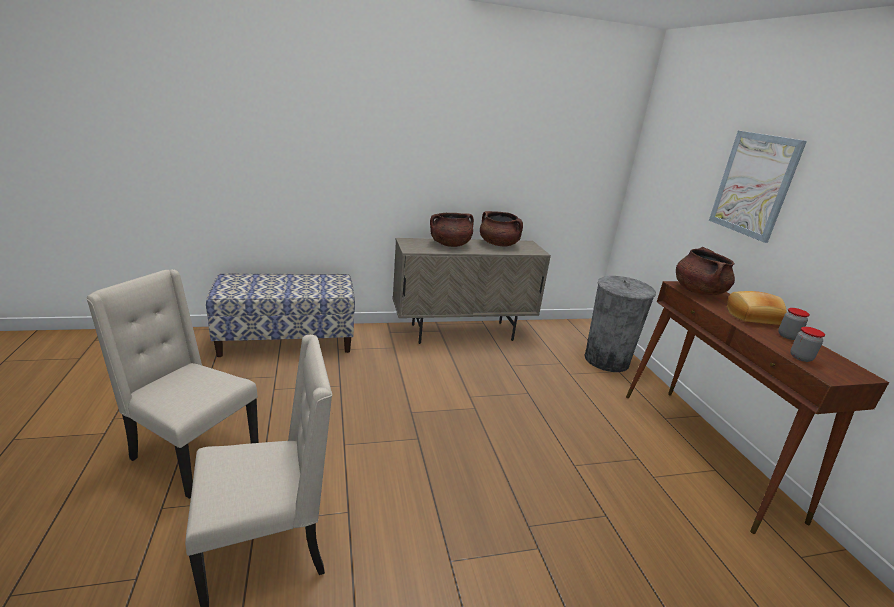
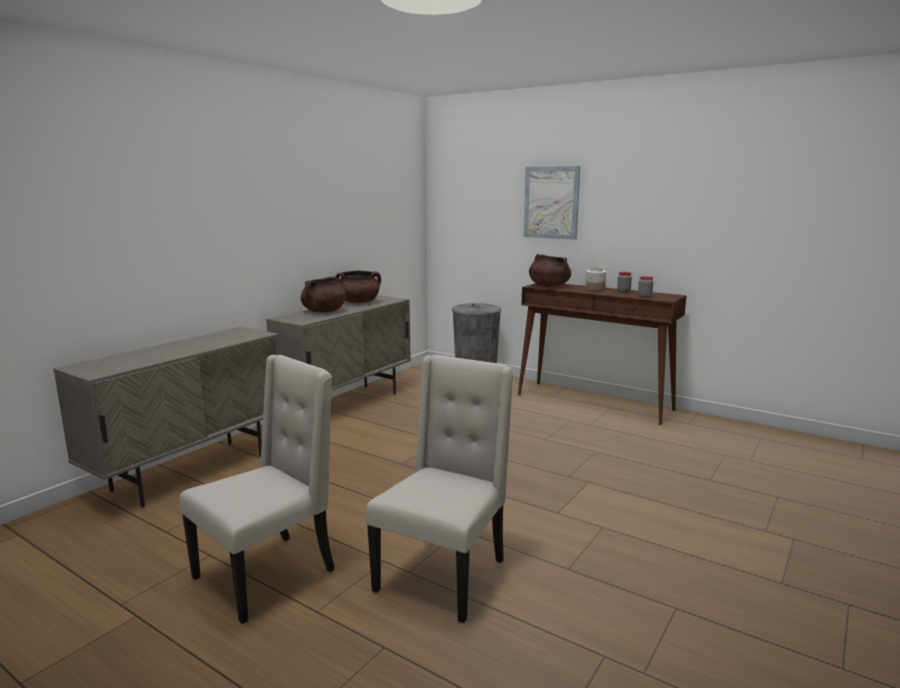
camera: 40 degrees left, 10 degrees down
(192, 453) = (268, 574): beige chair -> beige chair turned 150 degrees clockwise
(287, 340) = (191, 472): bench -> beige cabinet
(752, 317) = (595, 289): bread -> jar

